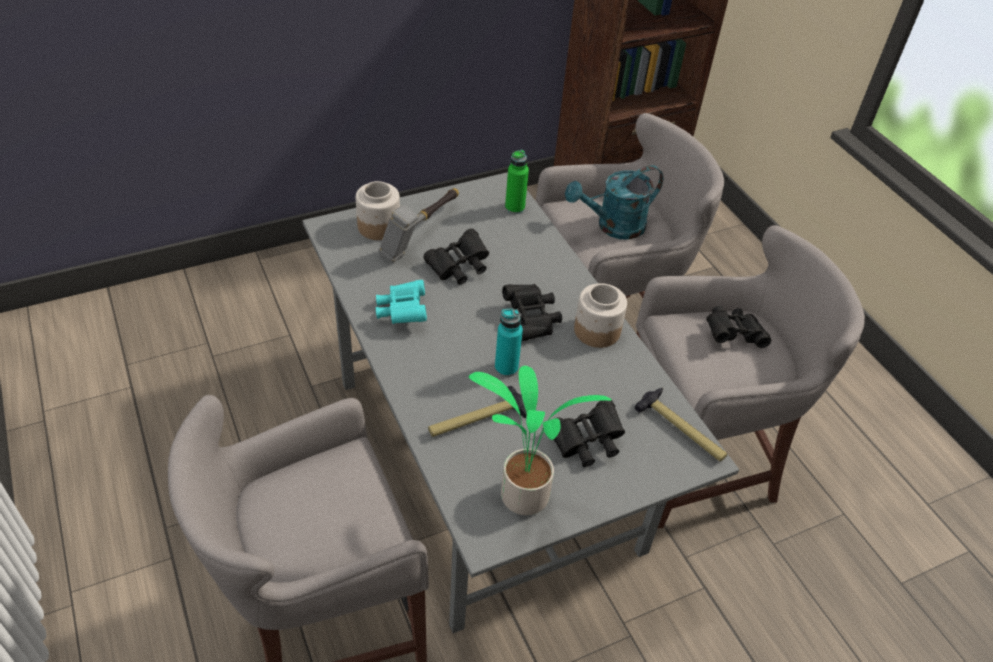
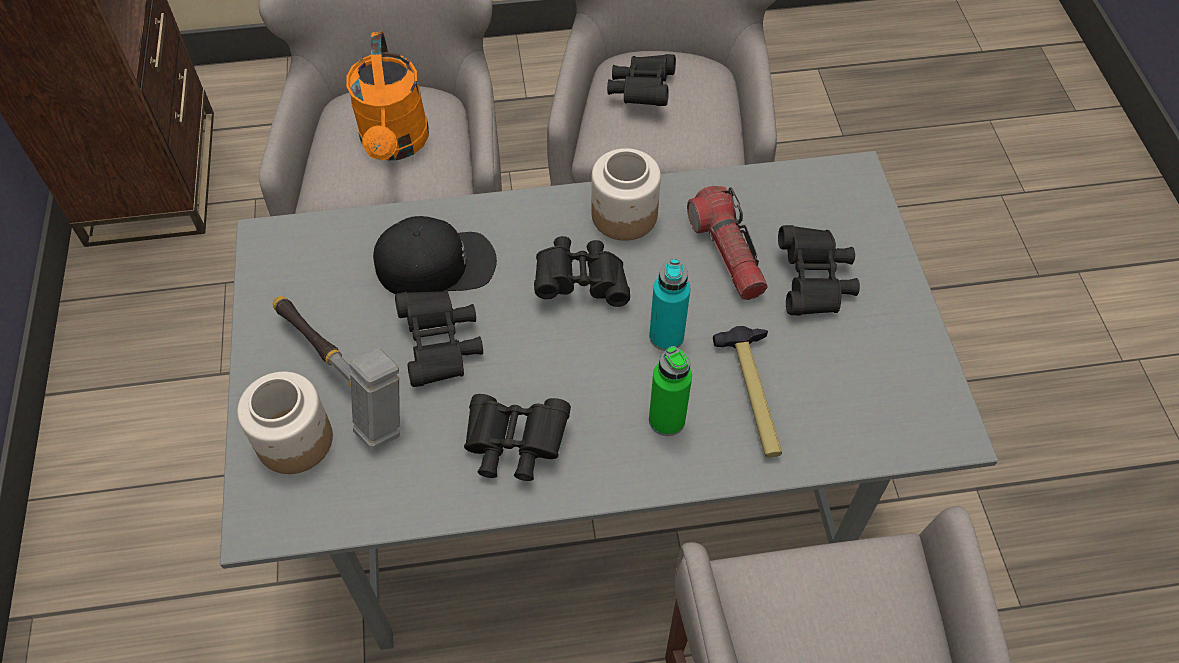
camera: 70 degrees left, 10 degrees up
(402, 312) = (514, 445): turquoise binoculars -> black binoculars
(514, 208) = (331, 240): green bottle -> green bottle (666, 420)
(517, 253) = (436, 264): none -> black cap
(521, 497) = (890, 376): potted plant -> none
(590, 390) = (727, 253): none -> flashlight
(613, 227) = (395, 145): turquoise watering can -> orange watering can
(682, 430) = (810, 182): hammer -> none

